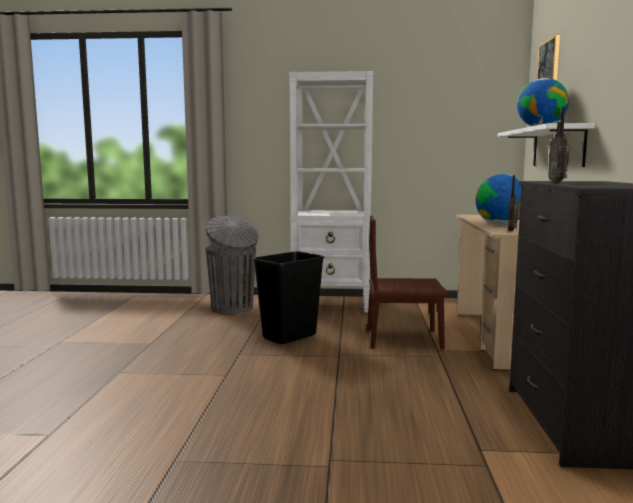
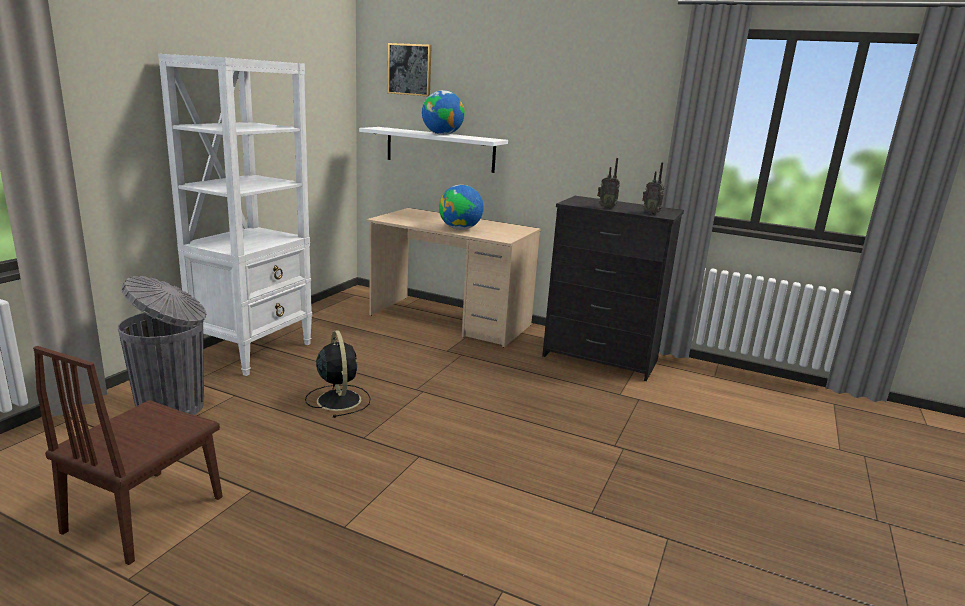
camera: 70 degrees left, 10 degrees up
(289, 337) = (338, 399): black trash can -> black fan
(404, 339) = (408, 353): brown chair -> brown chair (145, 514)
(513, 231) = (498, 235): radio -> radio (651, 213)

